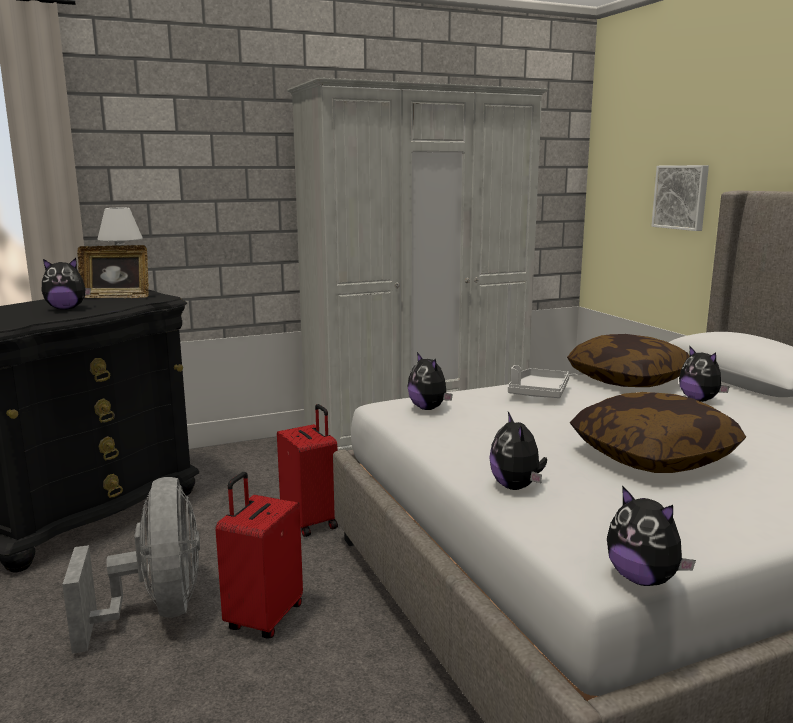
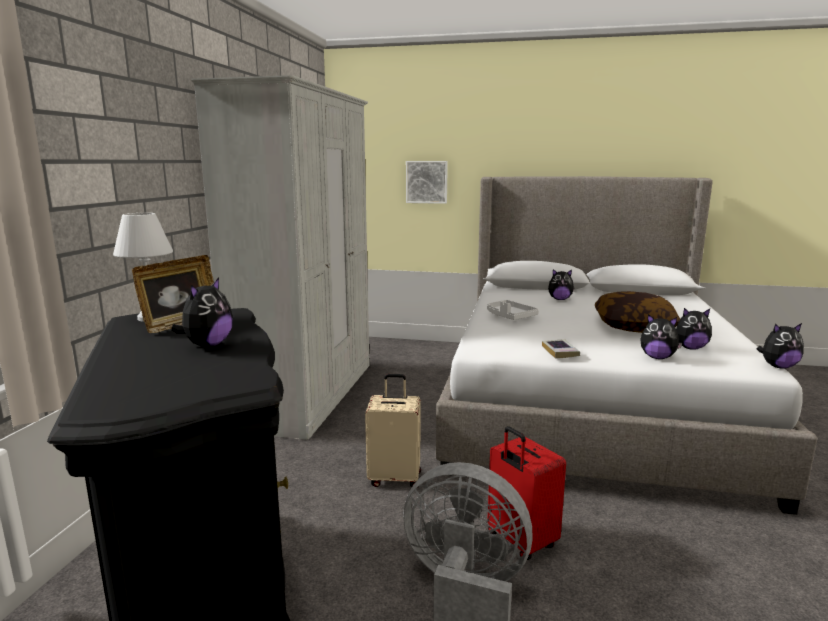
camera: 55 degrees left, 0 degrees up
(311, 521) = (395, 478): red suitcase -> beige suitcase
(429, 408) = (505, 342): plush toy -> plush toy (690, 348)
(438, 435) = (560, 352): none -> book
(627, 380) = (508, 299): pillow -> none

